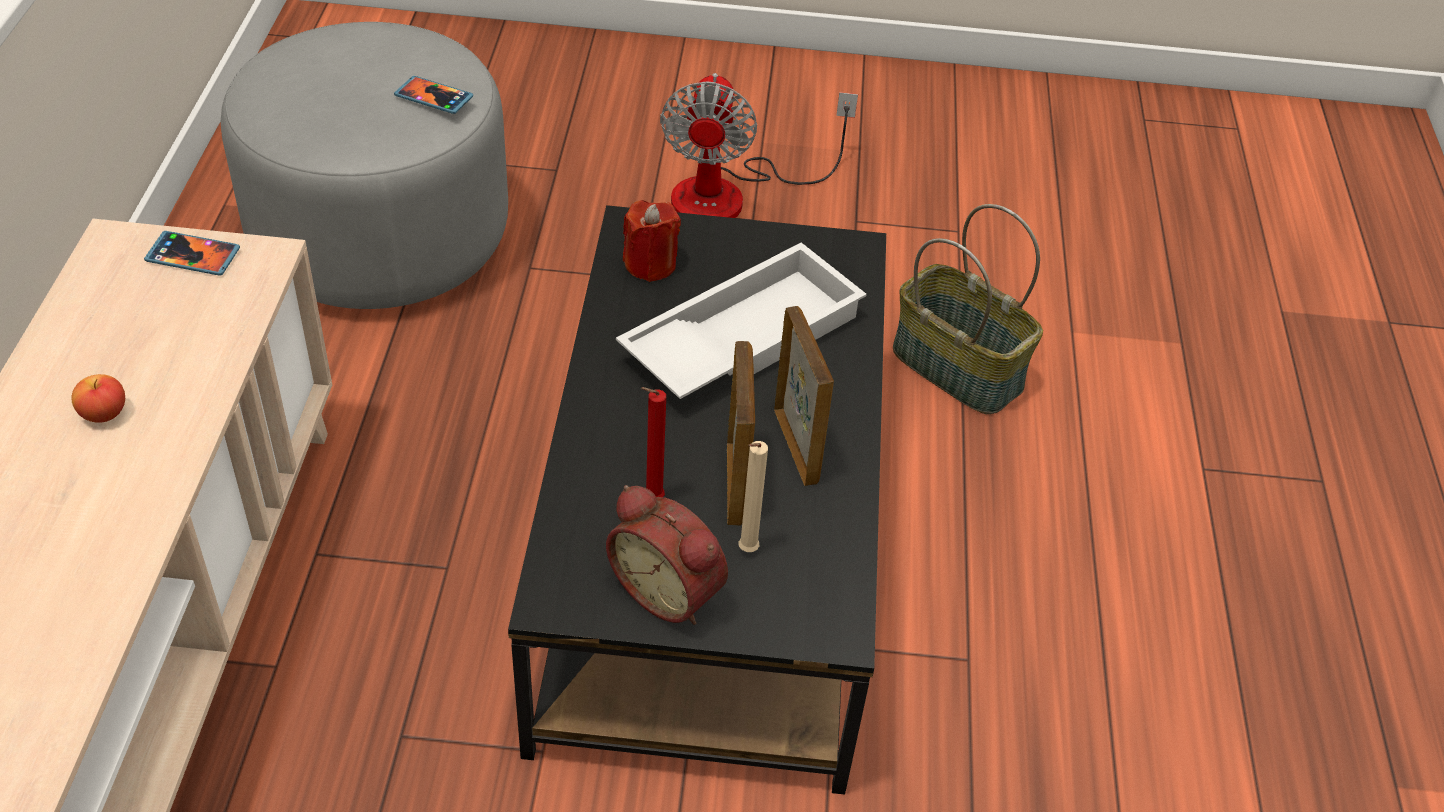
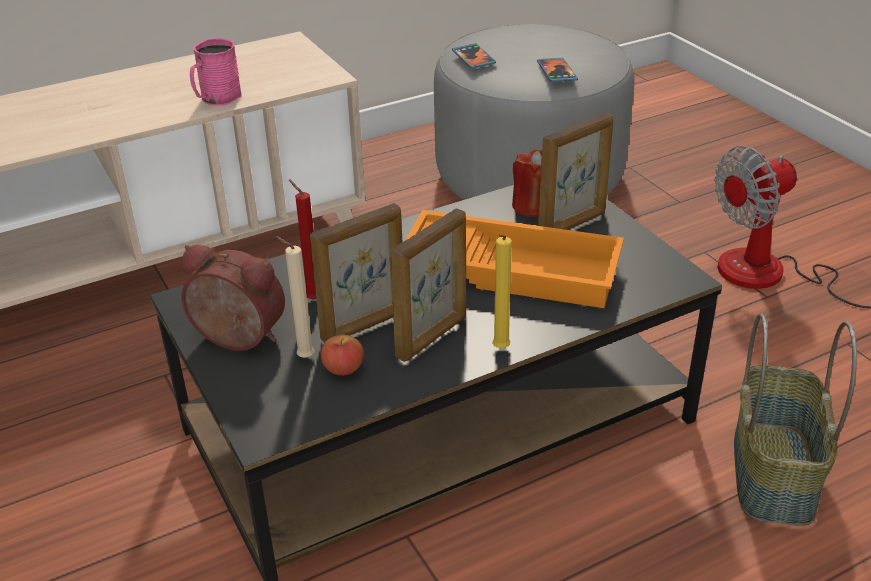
camera: 60 degrees right, 10 degrees down
(104, 413) = (161, 91): apple -> apple (343, 369)
(193, 256) = (303, 61): phone -> phone (473, 58)
(198, 372) = (217, 99): none -> pink mug
(670, 590) = (236, 340): alarm clock -> alarm clock turned 105 degrees clockwise
(709, 259) = (572, 224): none -> picture frame
(741, 336) = (513, 268): white tray -> orange tray
(856, 413) = (499, 350): none -> yellow candle

